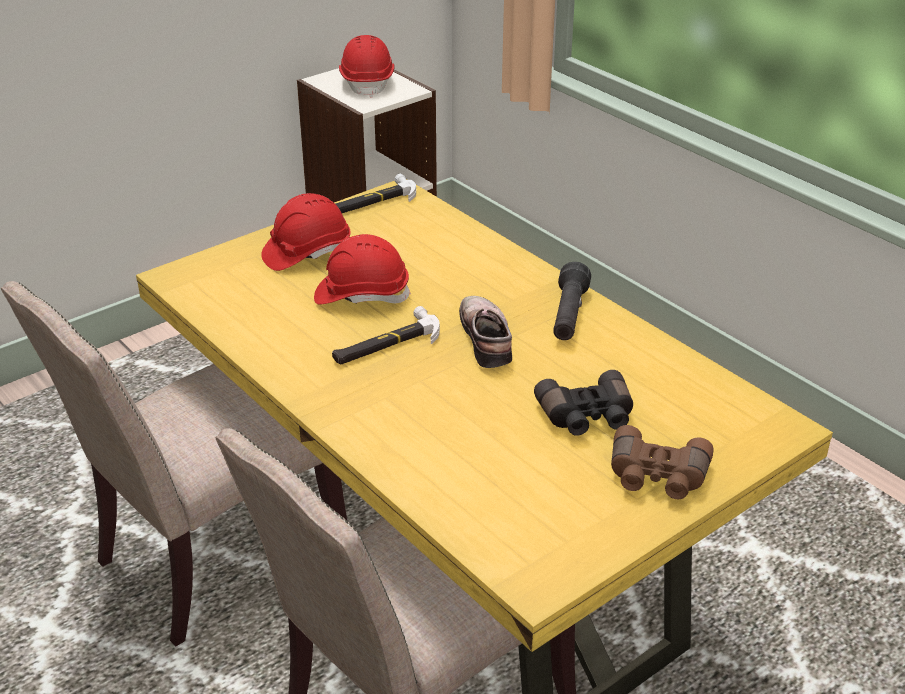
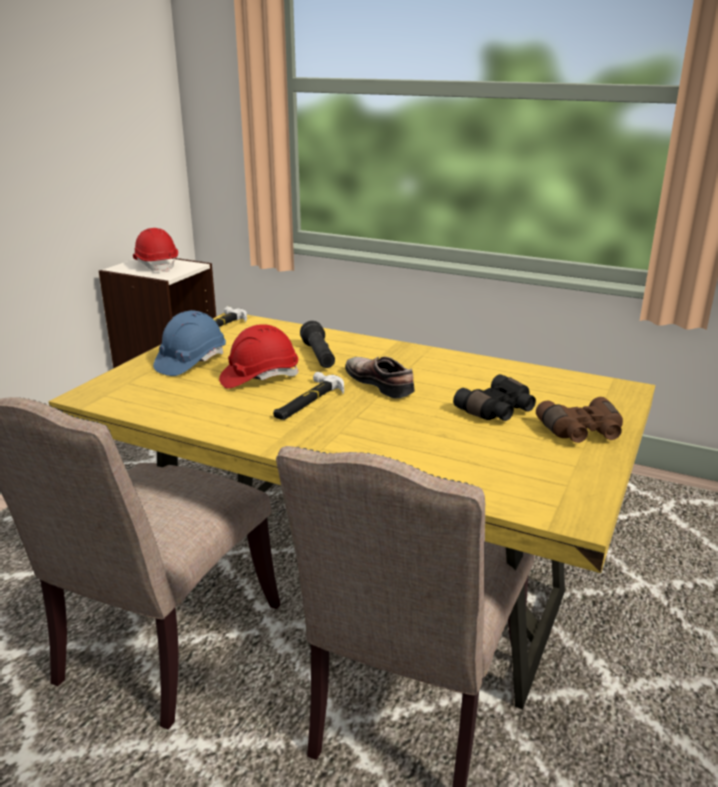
camera: 25 degrees left, 10 degrees down
(307, 253) = (191, 362): red hard hat -> blue hard hat
(568, 316) = (423, 360): black flashlight -> black flashlight (319, 357)

